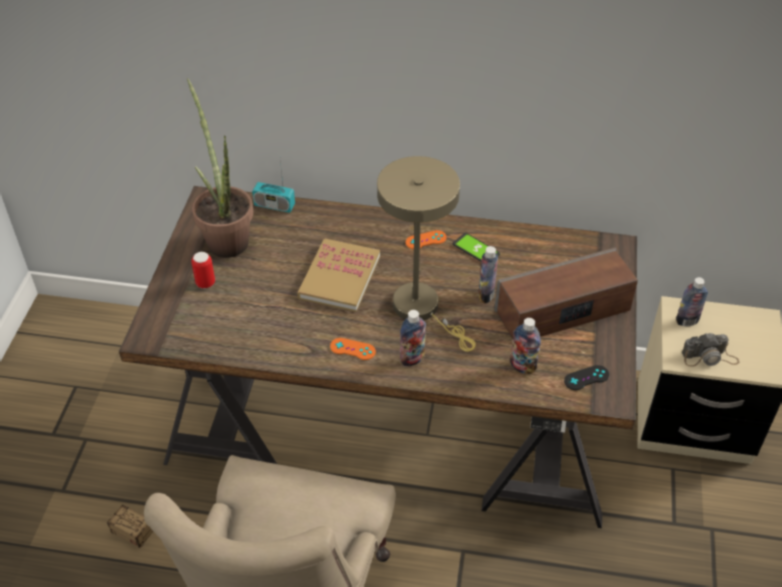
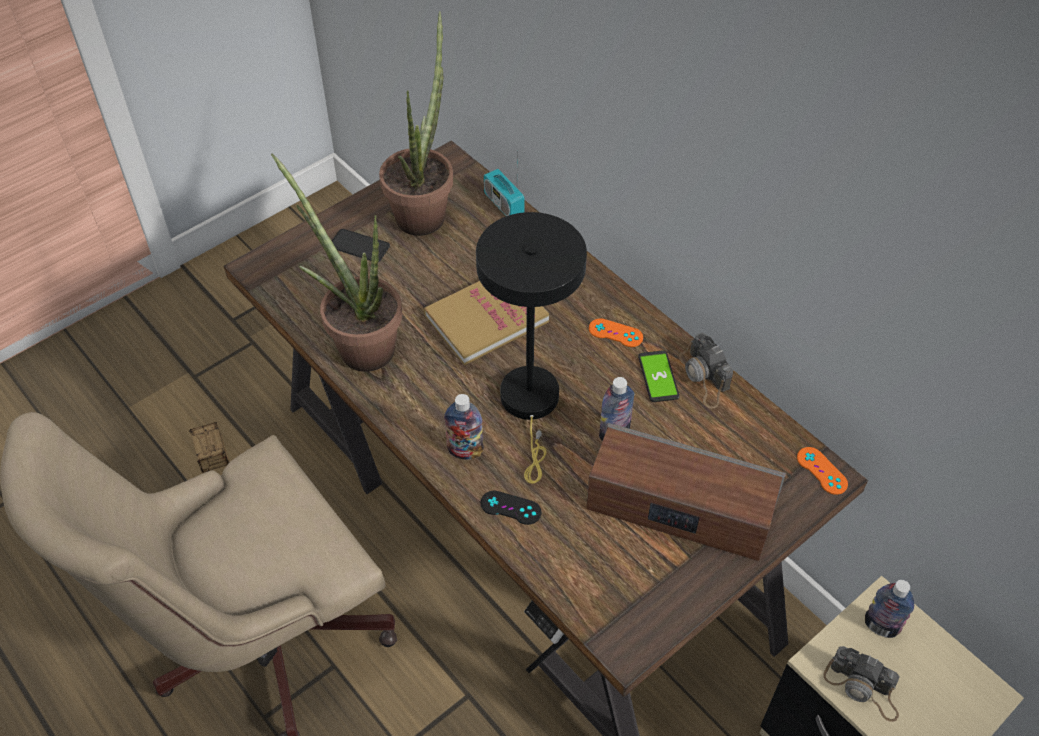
camera: 40 degrees right, 5 degrees up
(205, 283) = (359, 246): can -> phone
(274, 341) = (359, 343): none -> potted plant
(352, 349) = (420, 401): orange game controller -> orange game controller (821, 471)
(422, 309) = (531, 405): beige table lamp -> black table lamp
(500, 234) = (704, 377): none -> camera
(522, 366) = (567, 539): bottle -> none
(586, 378) = (622, 601): black game controller -> black game controller (510, 508)

